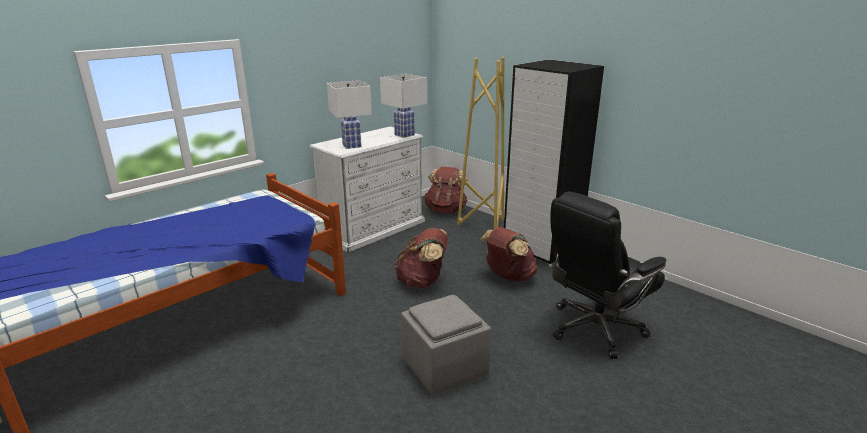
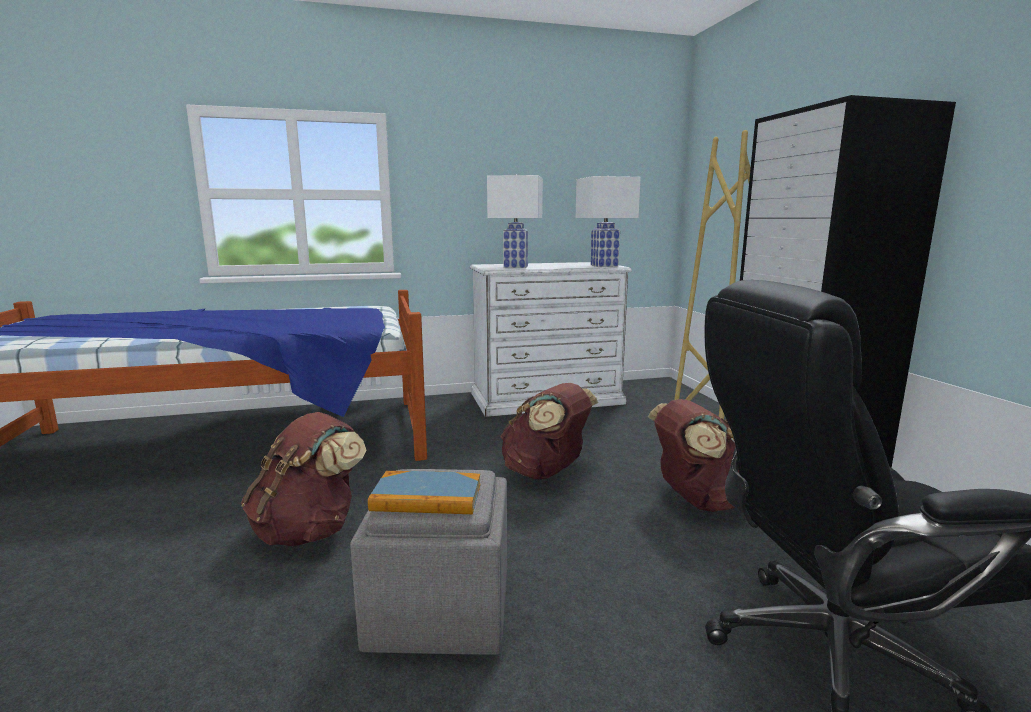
camera: 30 degrees right, 10 degrees down
(446, 210) = (671, 398): brown backpack -> brown backpack (309, 530)
(446, 317) = (427, 497): none -> book

